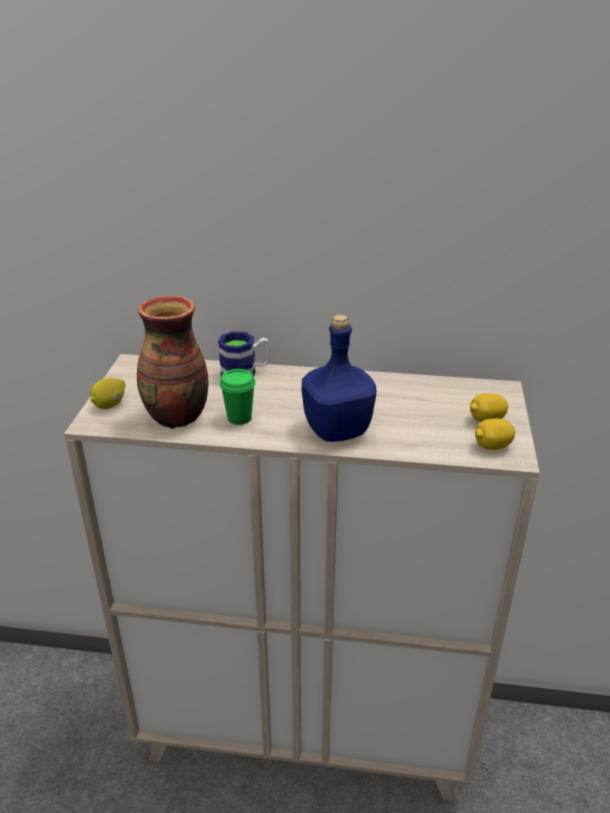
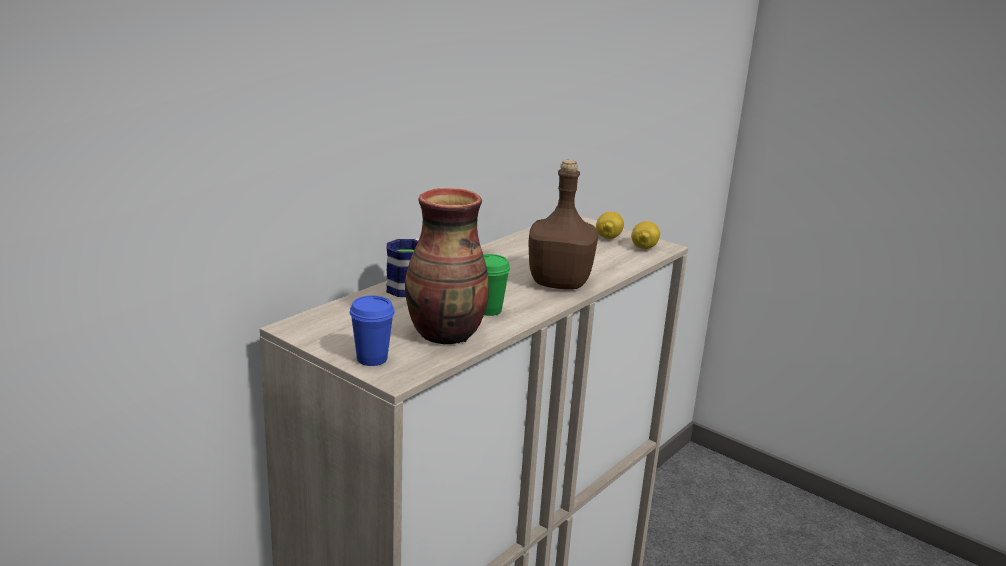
camera: 60 degrees left, 10 degrees down
(110, 405) = (372, 359): lemon -> blue cup
(338, 429) = (559, 282): blue bottle -> brown bottle

